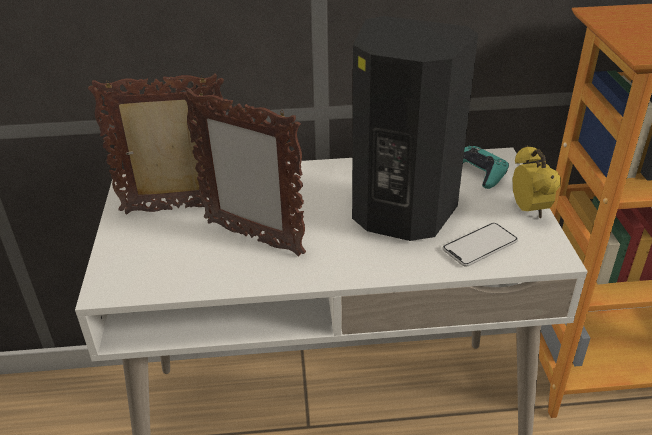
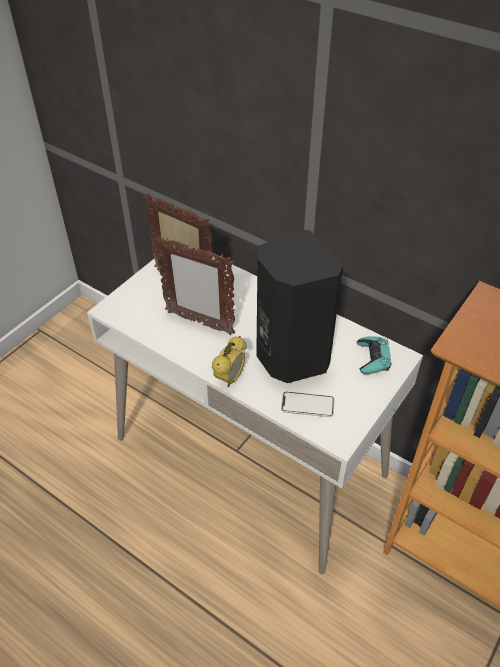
camera: 40 degrees right, 10 degrees up
(253, 238) = (199, 322): picture frame -> picture frame turned 45 degrees counterclockwise
(529, 210) = (367, 403): alarm clock -> alarm clock (230, 378)

